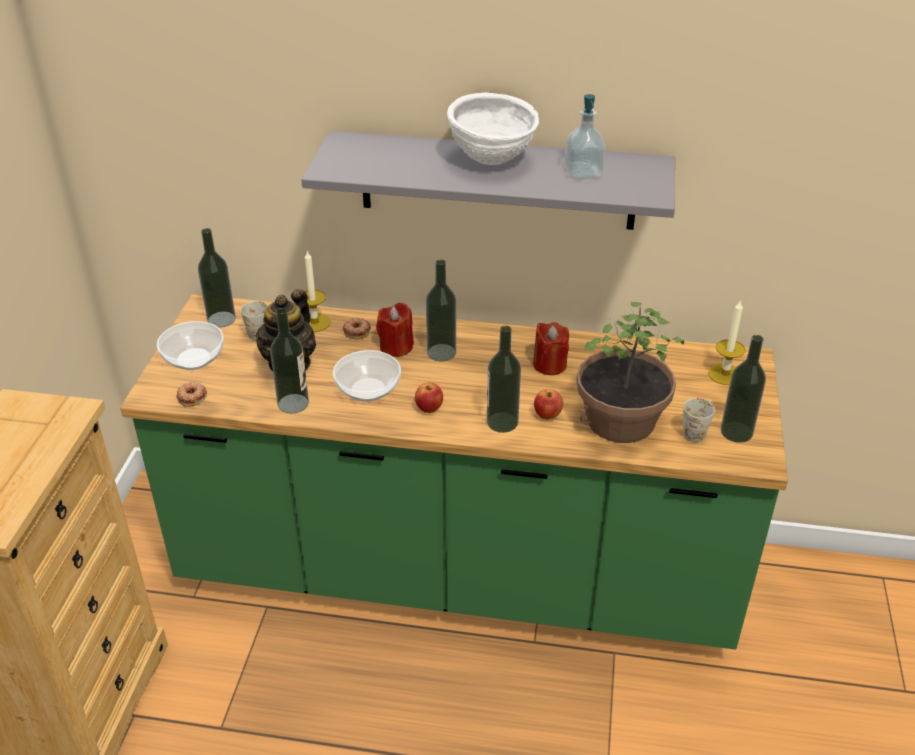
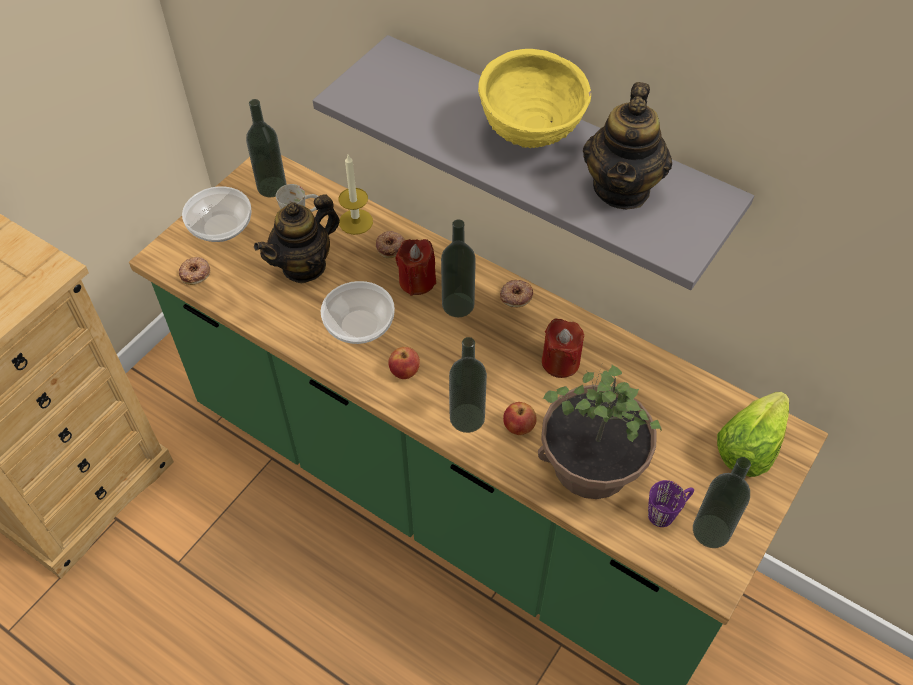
camera: 25 degrees right, 15 degrees up
(293, 403) = (280, 316): bottle -> none
(484, 333) = (516, 295): none -> donut
(492, 161) = (530, 137): white bowl -> yellow bowl
(583, 173) = (622, 188): soap dispenser -> teapot
(697, 430) = (667, 511): white mug -> purple mug
(725, 374) = (748, 448): candle -> lettuce

